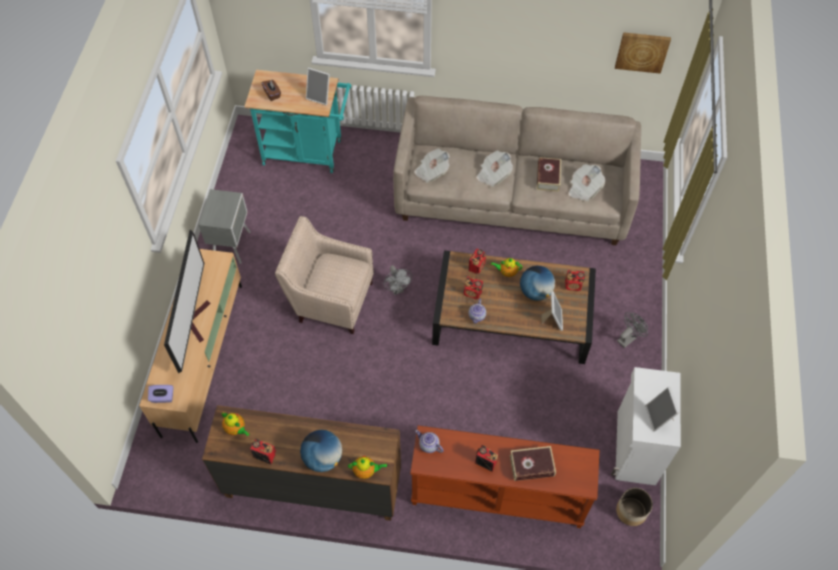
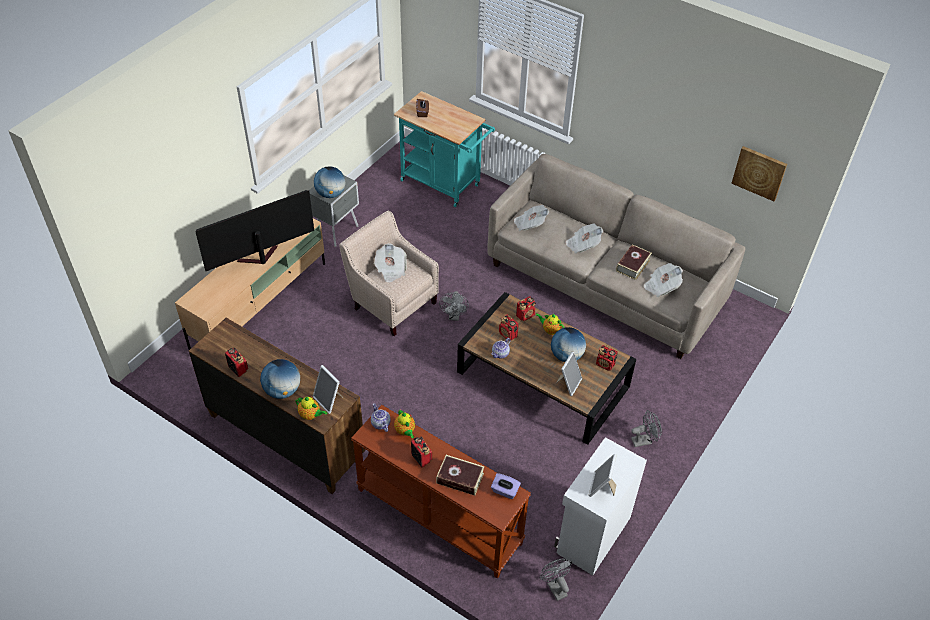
camera: 25 degrees right, 10 degrees down
(163, 397) = (196, 304): purple tissue box -> purple tissue box (505, 491)
(196, 320) = (259, 259): television -> television turned 150 degrees counterclockwise
(224, 217) = (330, 194): none -> globe
(236, 429) = (229, 340): teapot -> teapot (405, 431)
(320, 96) = (460, 127): picture frame -> picture frame (329, 400)
(327, 273) = (391, 270): none -> newspaper
(631, 511) = (555, 587): planter -> grey fan

